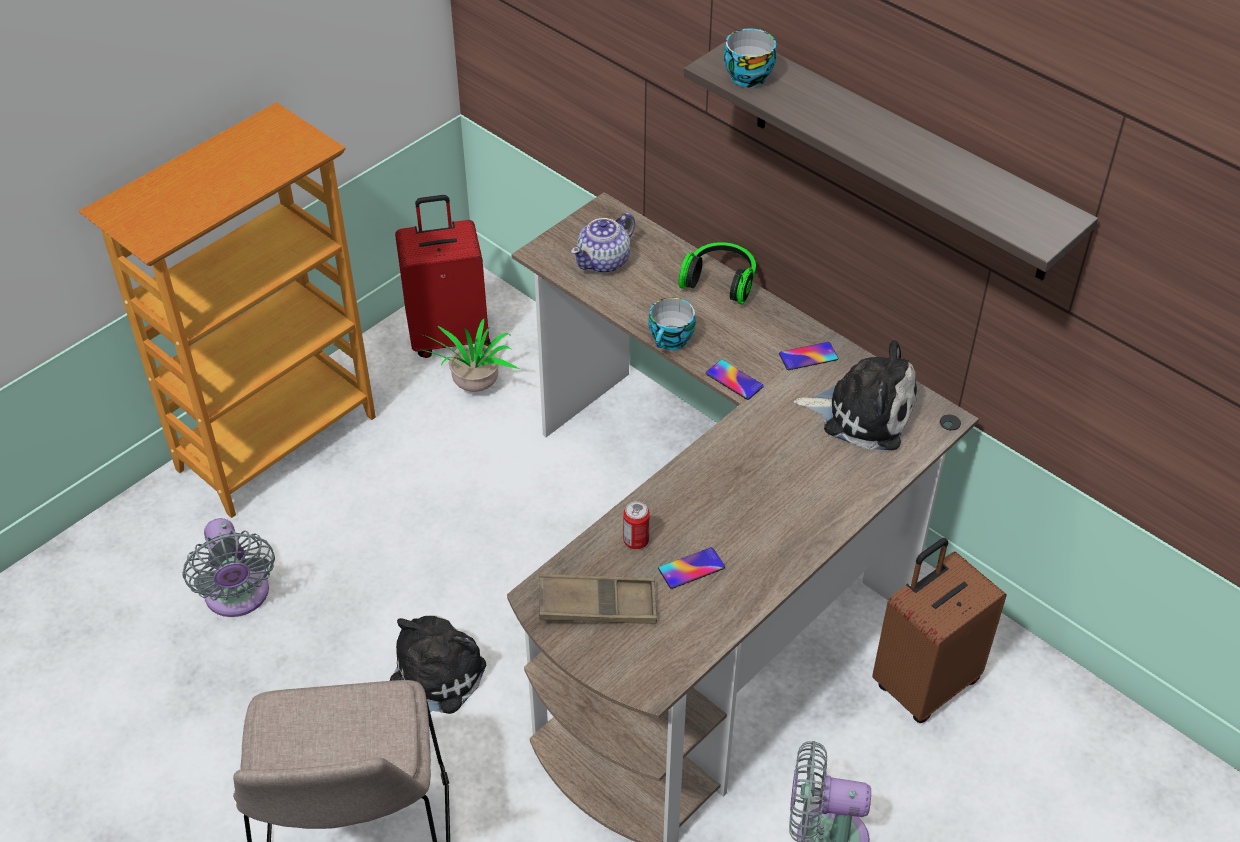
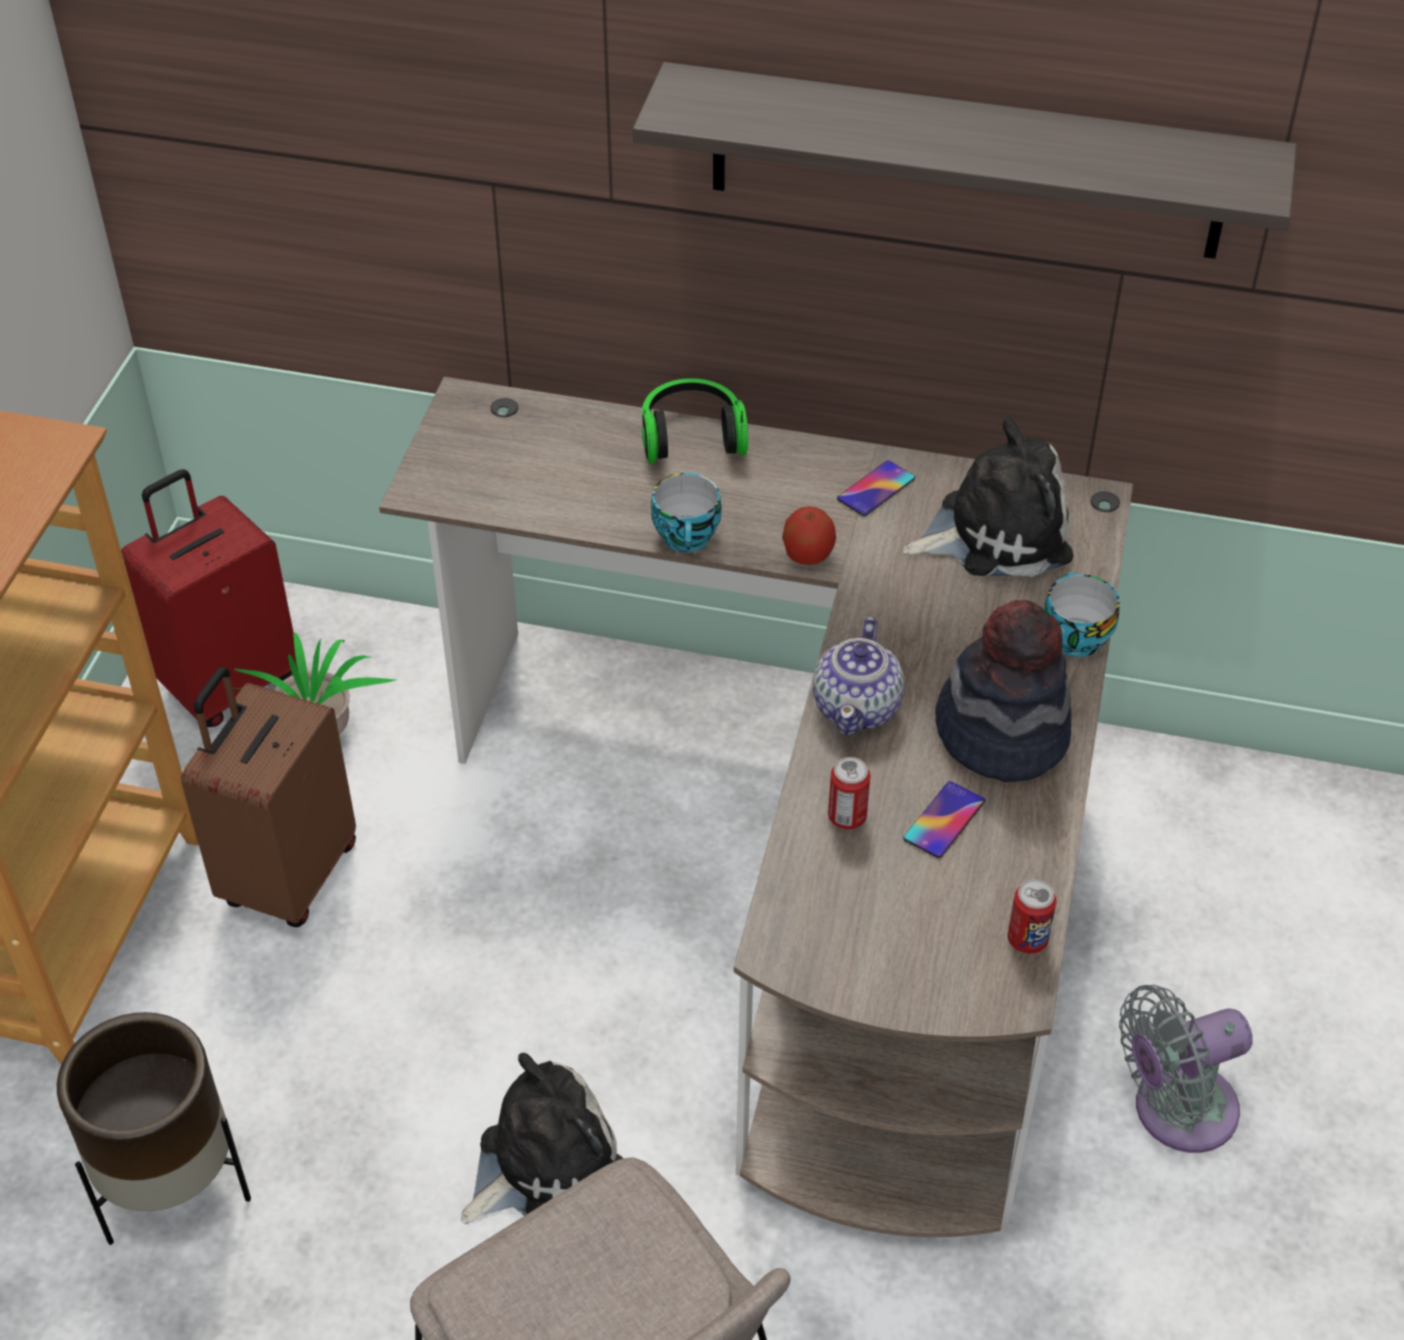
camera: 30 degrees left, 0 degrees up
(238, 597) = (173, 1185): grey fan -> brown planter
(433, 679) = (543, 1161): plush toy -> plush toy turned 60 degrees clockwise
(597, 605) = (864, 924): brown tray -> none
(604, 261) = (517, 468): teapot -> teapot (858, 707)
(685, 659) = (1027, 940): none -> can
(734, 380) = (808, 555): phone -> apple
(747, 75) = (726, 110): cup -> cup (1073, 636)
(767, 534) = (1001, 733): none -> hat
(924, 683) = (1153, 862): brown suitcase -> brown suitcase (287, 875)

